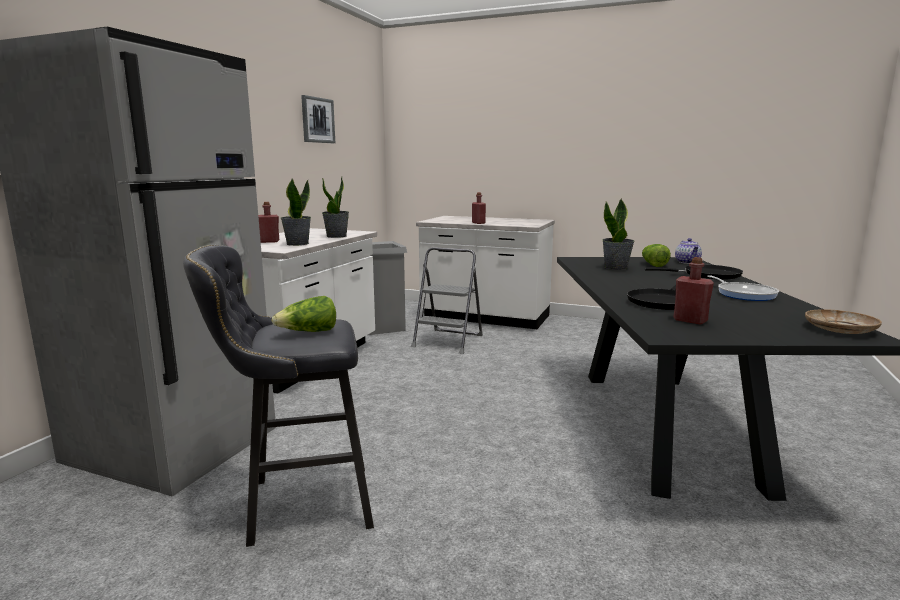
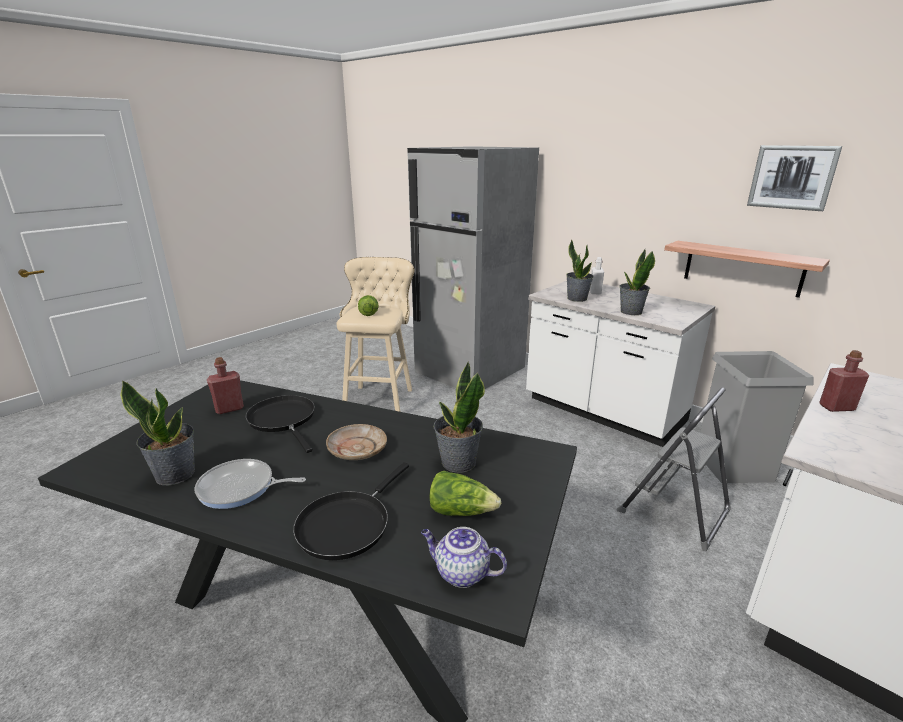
camera: 110 degrees right, 10 degrees up
(269, 241) = (595, 292): red bottle -> white bottle
(292, 505) = (381, 397): black stool -> beige stool
(311, 192) = (742, 268): none -> shelf
(782, 310) = (175, 474): none -> potted plant
(840, 329) = (107, 466): beige plate -> beige plate (357, 449)

